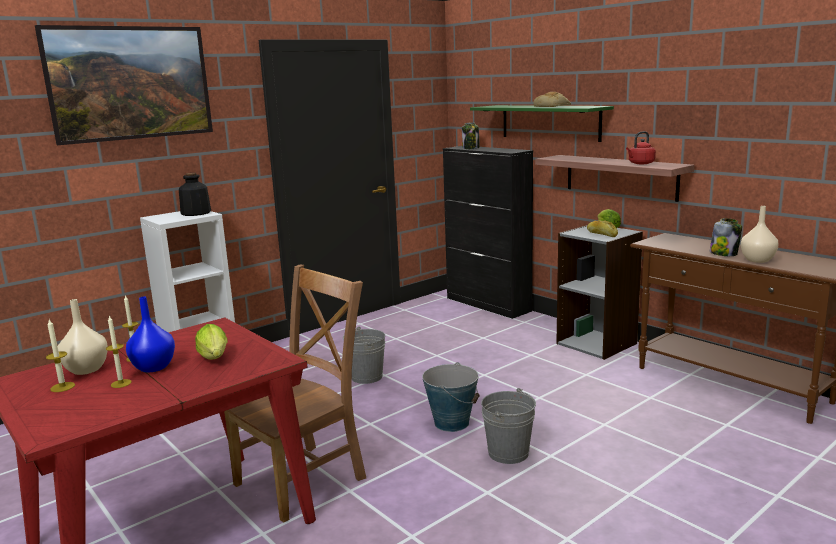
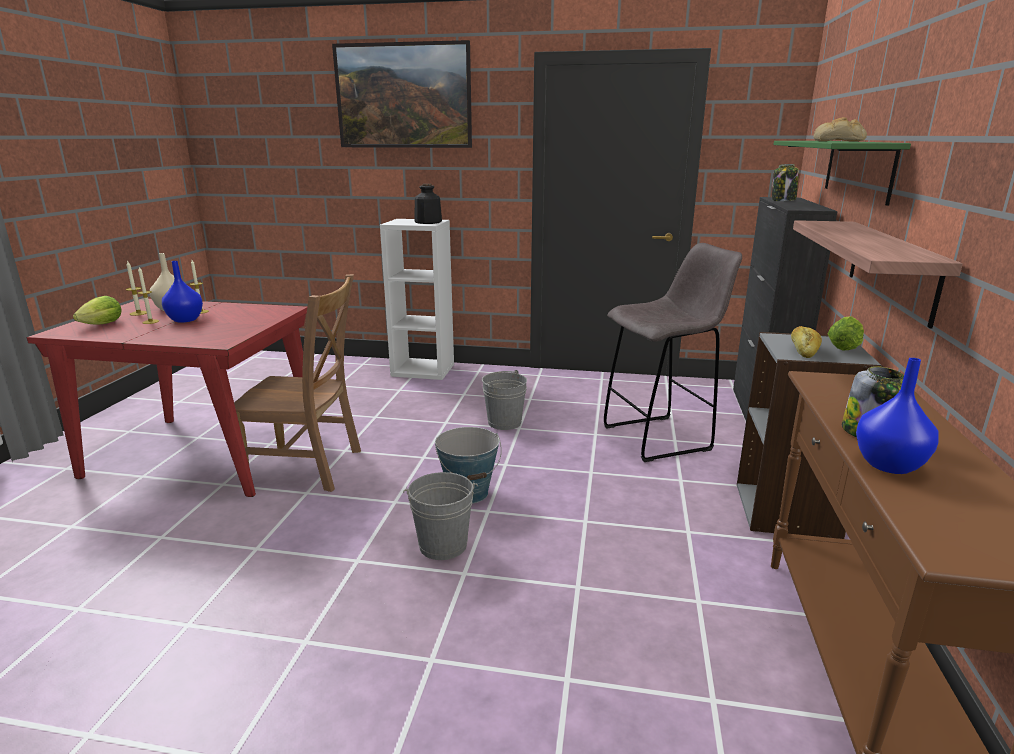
camera: 50 degrees right, 5 degrees up
(214, 359) = (212, 327): lettuce -> lettuce (100, 325)
(473, 340) = (659, 438): none -> grey stool
(640, 163) = (879, 246): red kettle -> none
(757, 260) = (888, 464): beige vase -> blue vase

